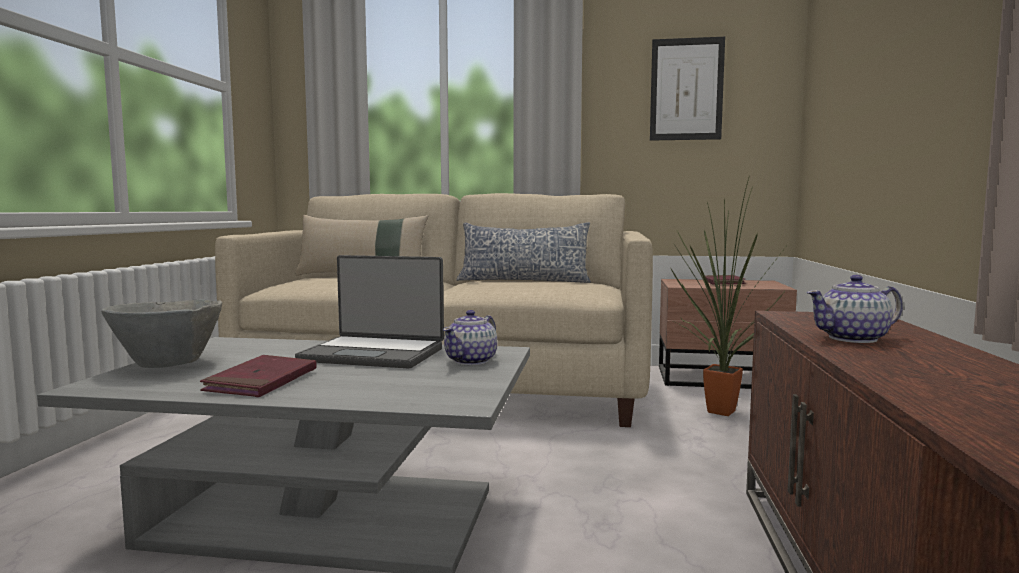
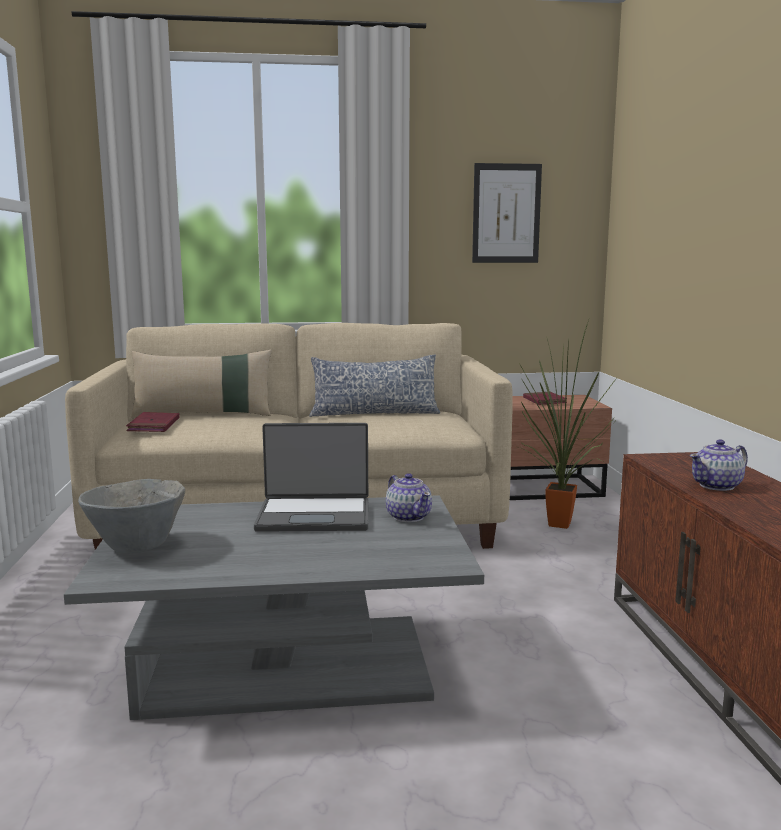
camera: 15 degrees left, 5 degrees up
(262, 381) = (255, 557): red book -> red book (154, 425)
(471, 361) = (408, 516): teapot -> teapot turned 45 degrees counterclockwise

